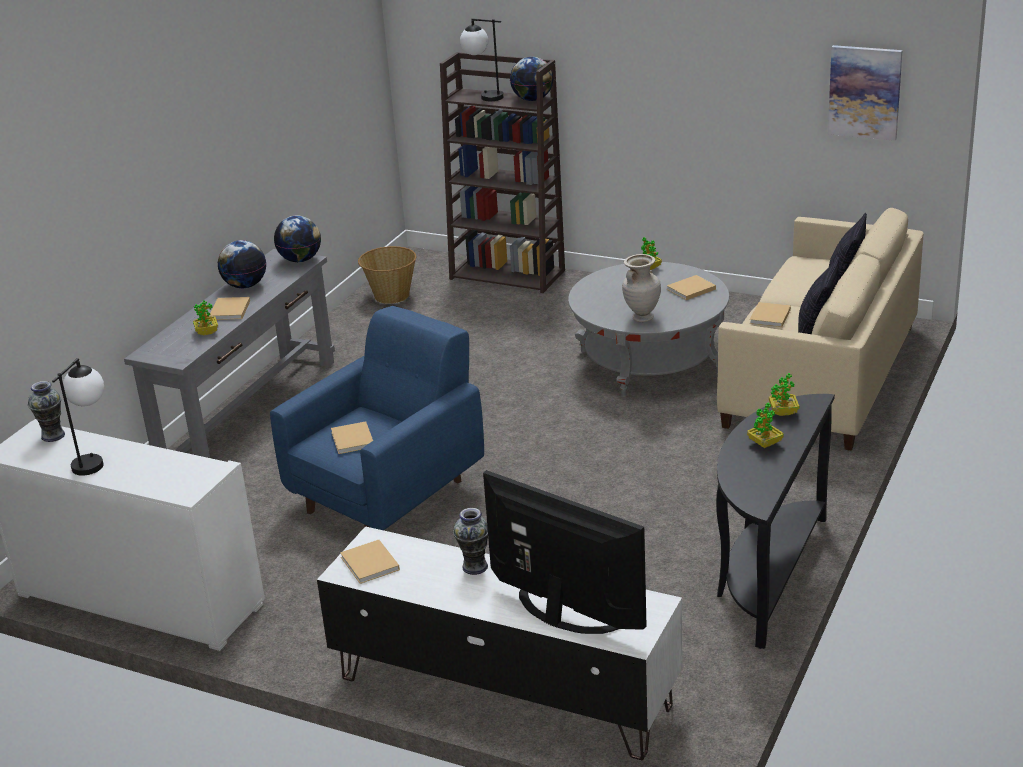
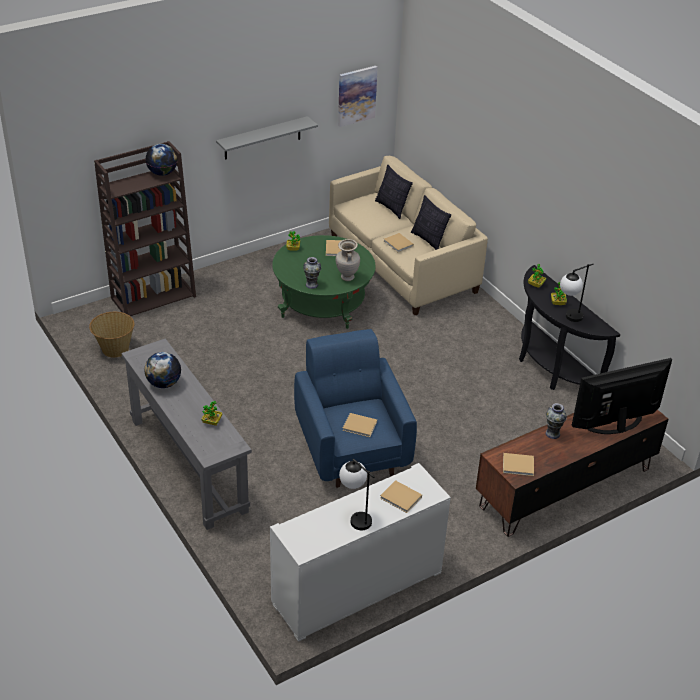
camera: 60 degrees left, 10 degrees up
(53, 435) = (303, 524): vase -> vase (311, 285)
(229, 311) = (193, 402): beige book -> beige book (401, 498)
(300, 260) = (156, 349): globe -> none
(483, 96) = (128, 184): table lamp -> table lamp (568, 318)
(503, 690) = (564, 487): white tv stand -> brown tv stand
(649, 362) = (323, 303): grey coffee table -> green coffee table
(698, 107) = (262, 138): none -> grey shelf

